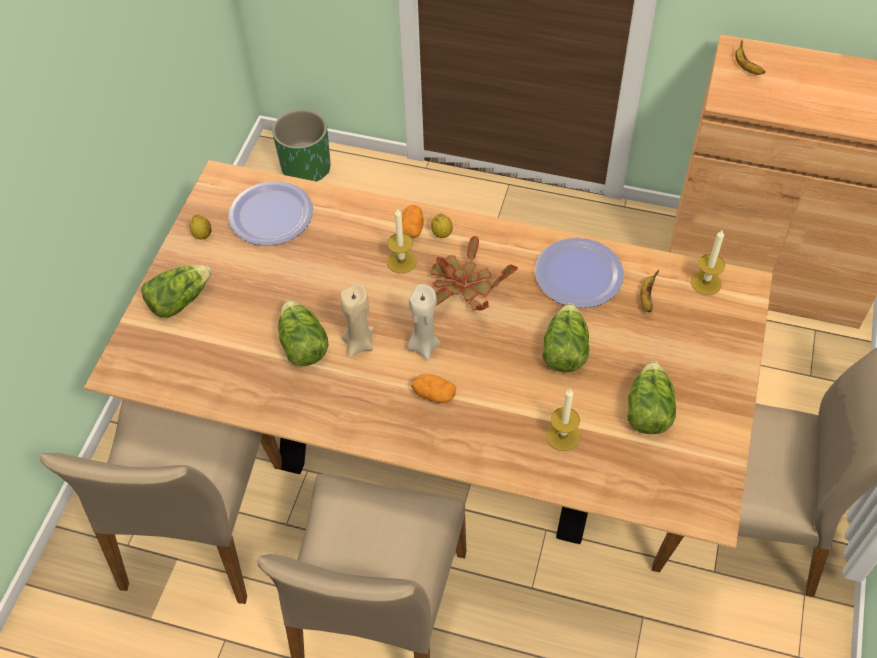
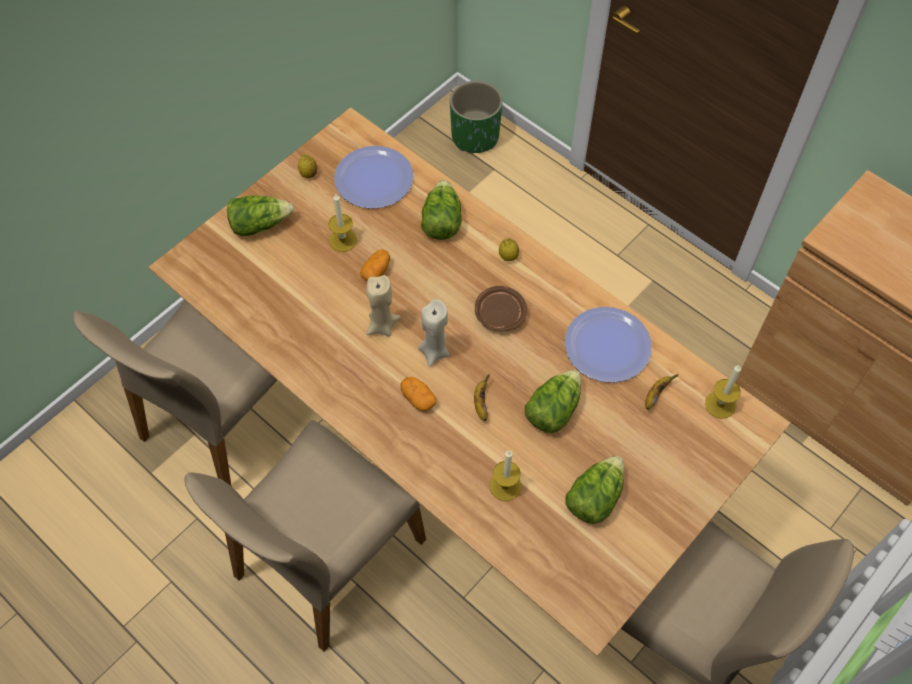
camera: 25 degrees right, 5 degrees up
(302, 345) = (335, 306): lettuce -> lettuce (441, 221)
(401, 261) = (459, 267): candle -> candle (343, 240)
(412, 228) = (485, 241): potato -> potato (376, 271)
(464, 287) = (499, 313): potted plant -> brown plate
(746, 67) = (871, 214): banana -> banana (481, 403)

